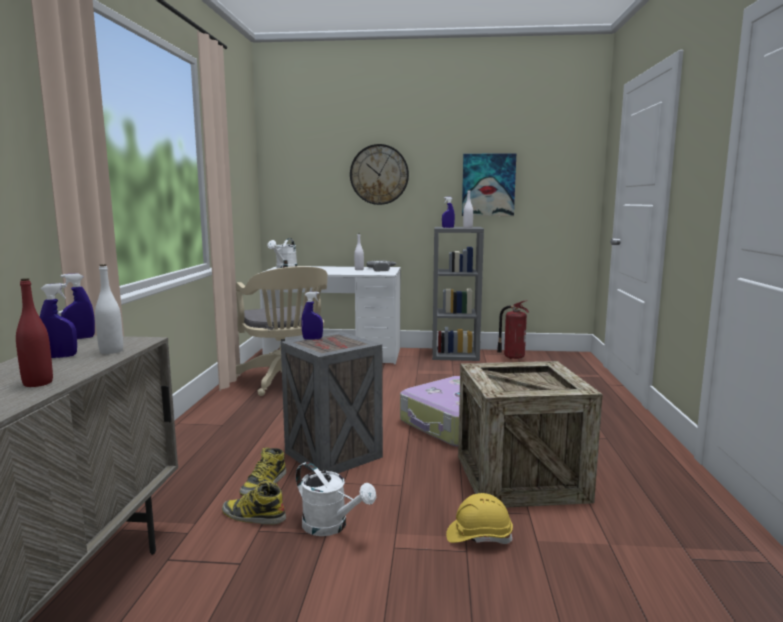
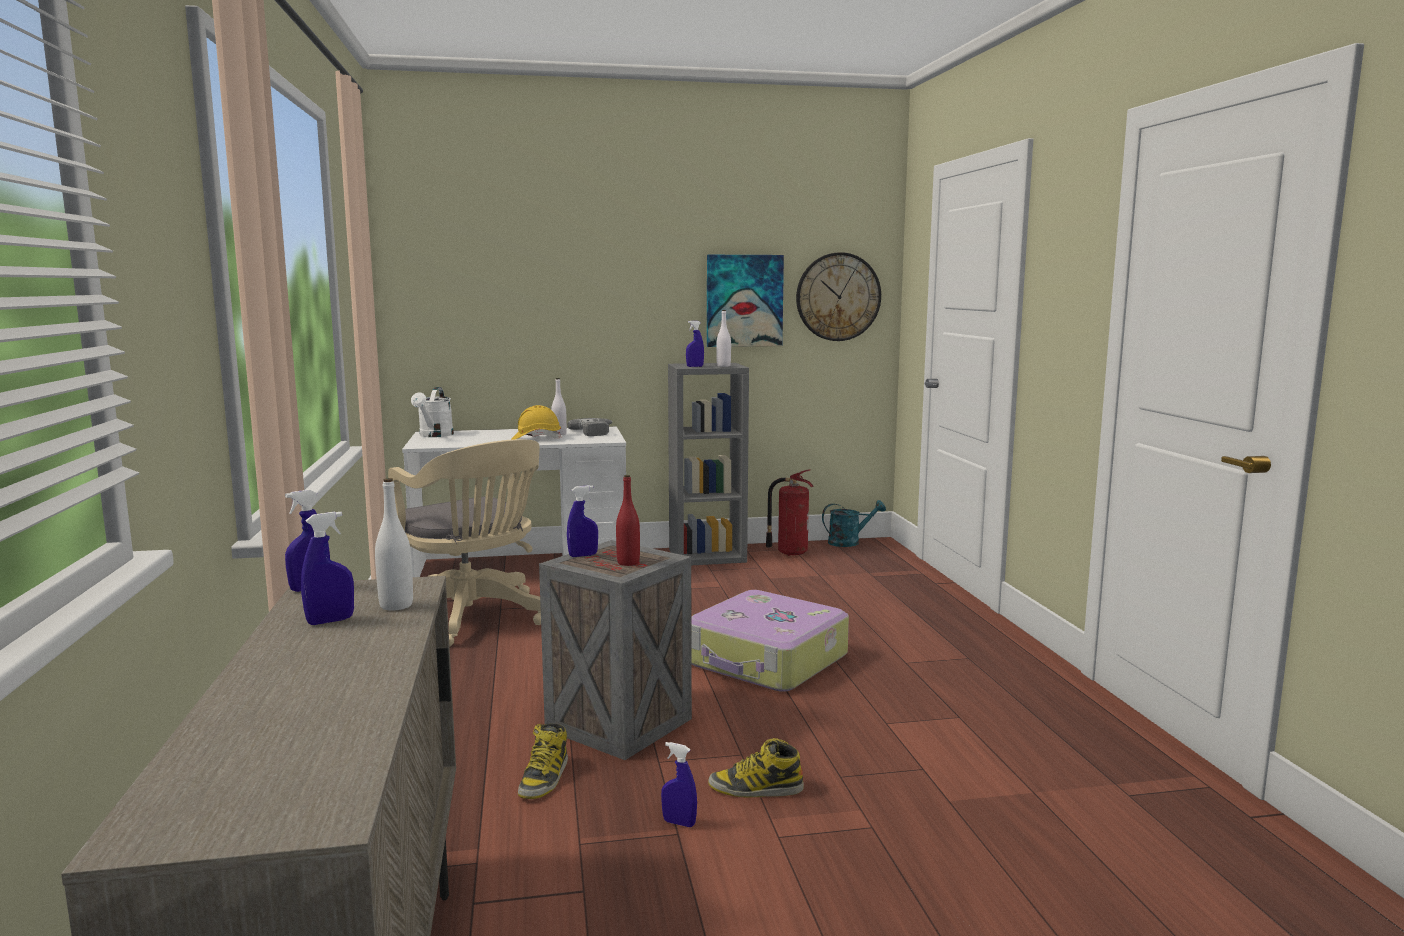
camera: 15 degrees left, 0 degrees up
(38, 383) = (366, 664): red bottle -> red bottle (628, 563)
(253, 516) = (558, 825): boot -> boot (755, 789)
(331, 526) = (679, 823): white watering can -> blue spray bottle
(379, 174) = (580, 285): wall clock -> wall clock (838, 297)
(479, 536) = (877, 806): yellow hard hat -> yellow hard hat (536, 439)
(520, 478) = (889, 724): crate -> none
(558, 353) = (849, 542): none -> turquoise watering can

